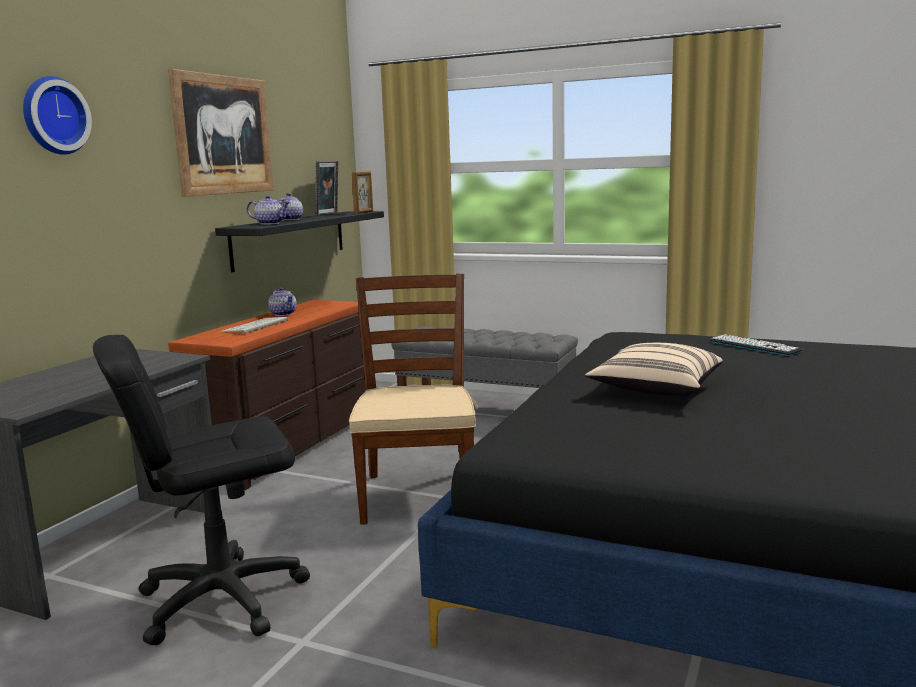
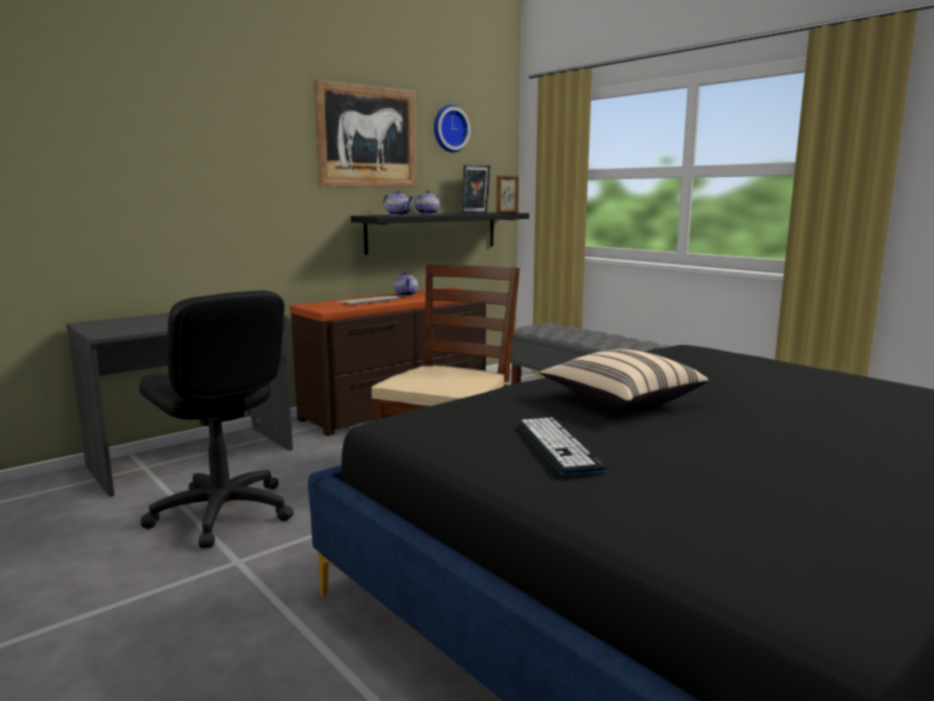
camera: 25 degrees right, 0 degrees up
(53, 116) = (199, 115): wall clock -> wall clock (449, 129)
(221, 599) = (222, 513): black office chair -> black office chair turned 135 degrees counterclockwise
(754, 346) = (809, 376): keyboard -> keyboard (558, 446)

